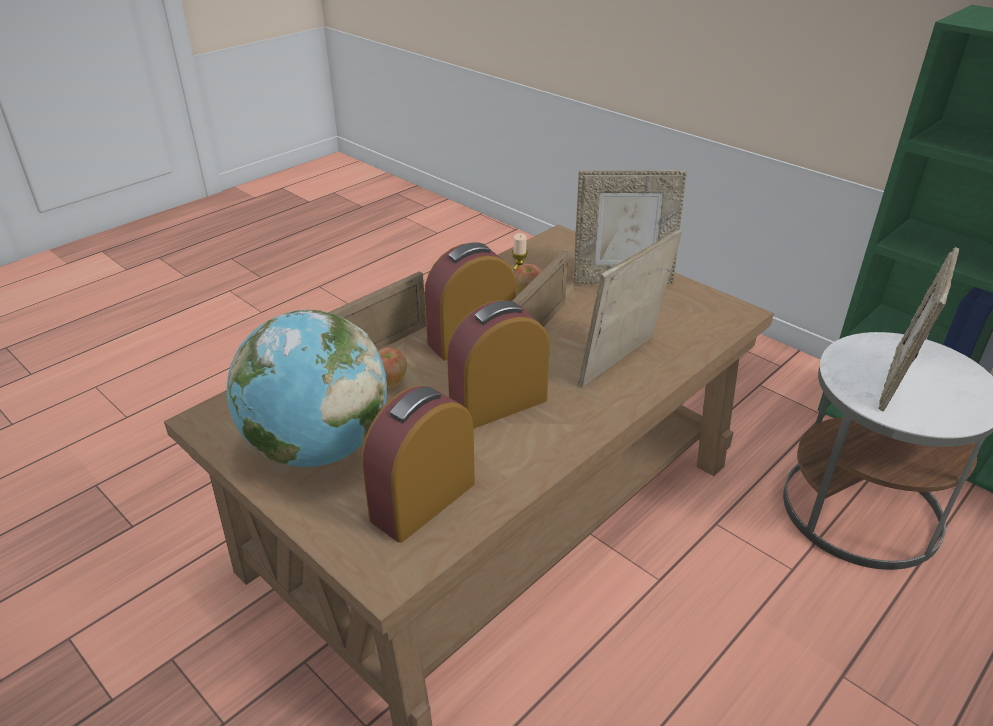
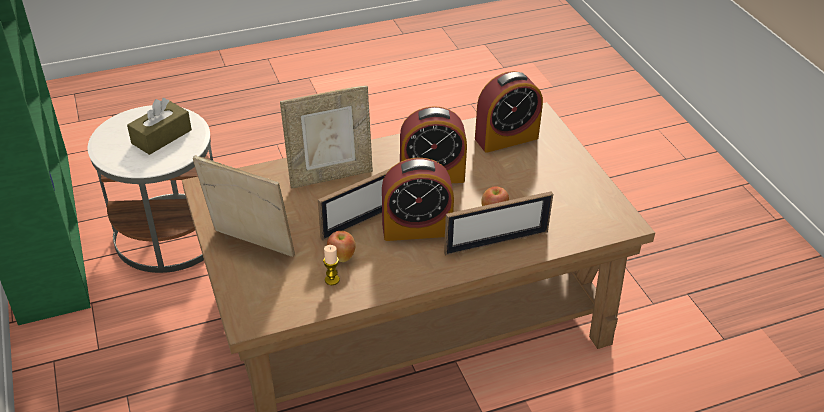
camera: 155 degrees left, 5 degrees up
(318, 448) = (555, 182): globe -> none
(899, 382) = (161, 137): picture frame -> brown tissue box

